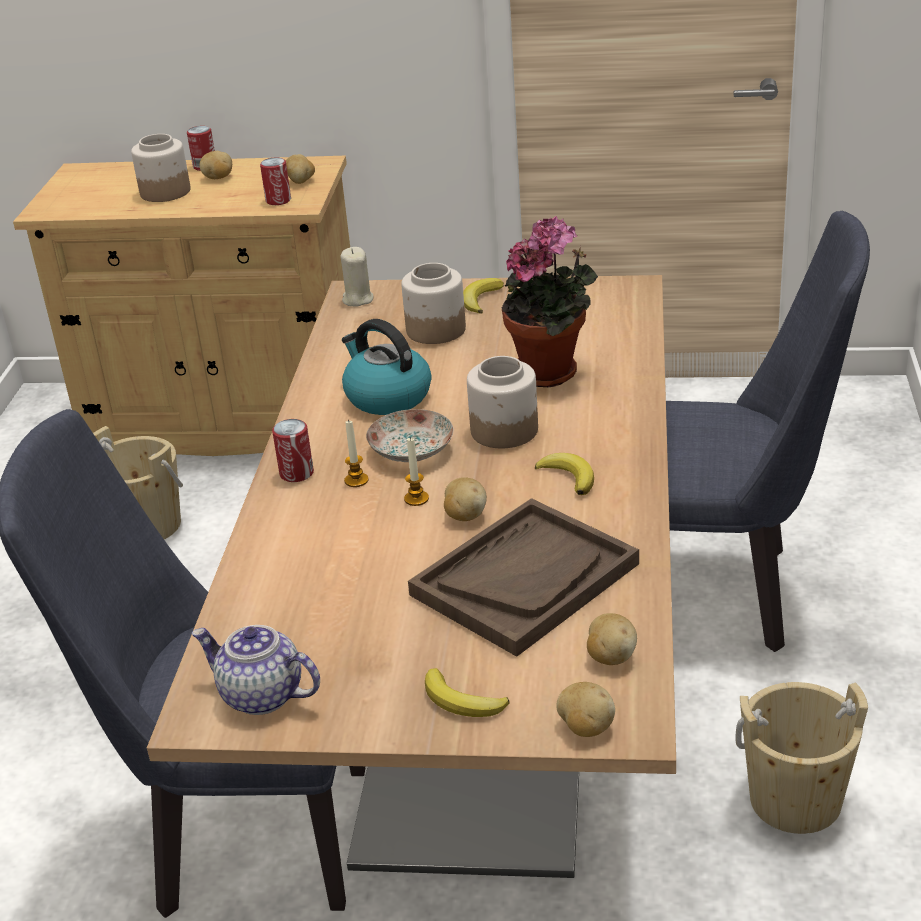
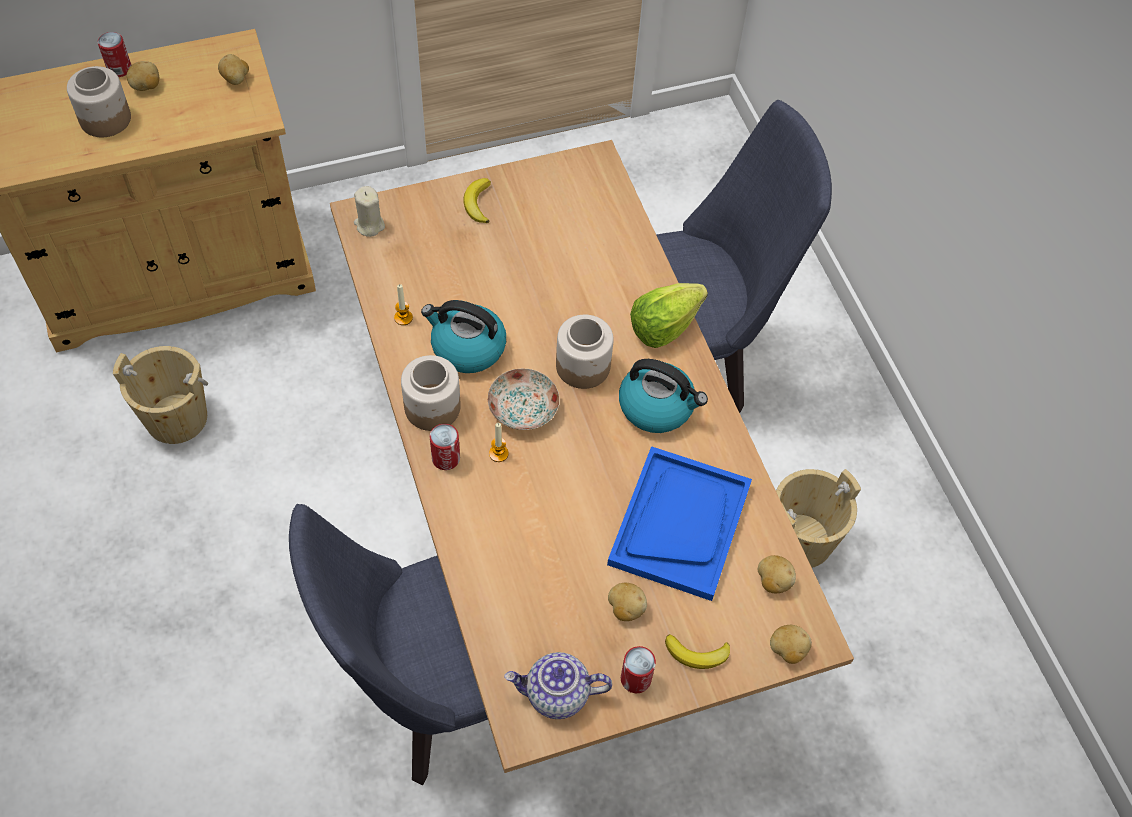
camera: 30 degrees left, 25 degrees up
(278, 200) = (232, 113): can -> can (635, 679)
(416, 499) = (556, 461): candle -> candle (403, 318)
(435, 330) = (461, 253): jar -> jar (431, 407)
(465, 515) = (603, 470): potato -> potato (625, 608)
(525, 579) = (679, 524): brown tray -> blue tray
(551, 372) = (584, 287): potted plant -> none
(569, 477) = (657, 406): banana -> kettle
(623, 416) = (664, 326): none -> lettuce

